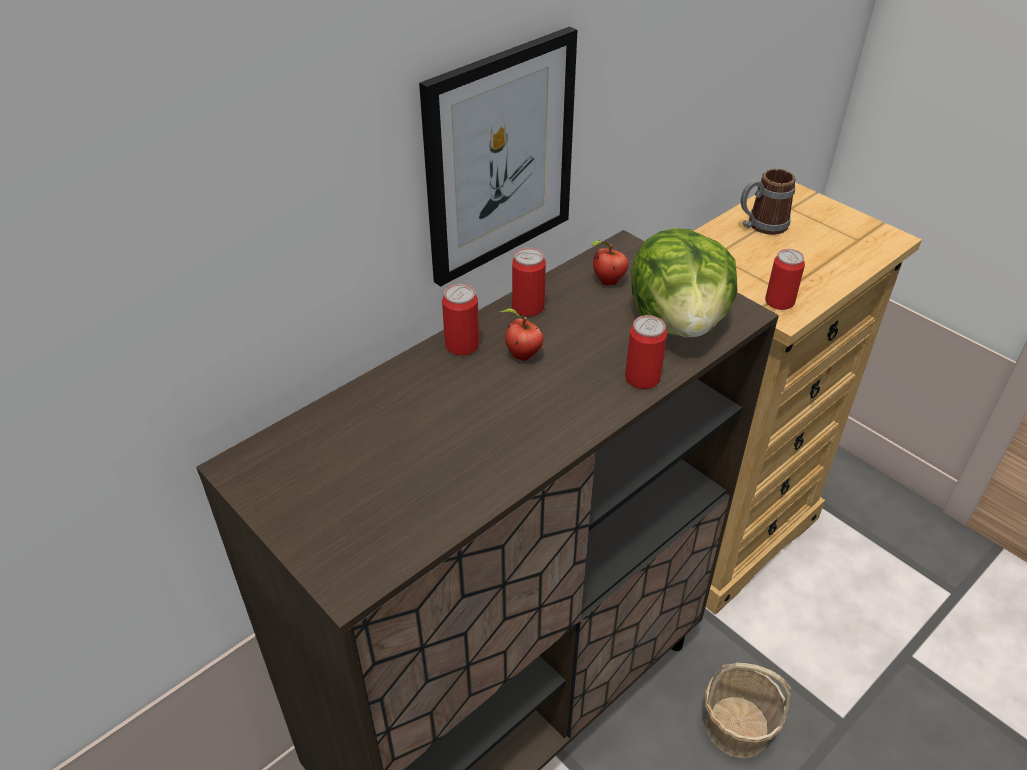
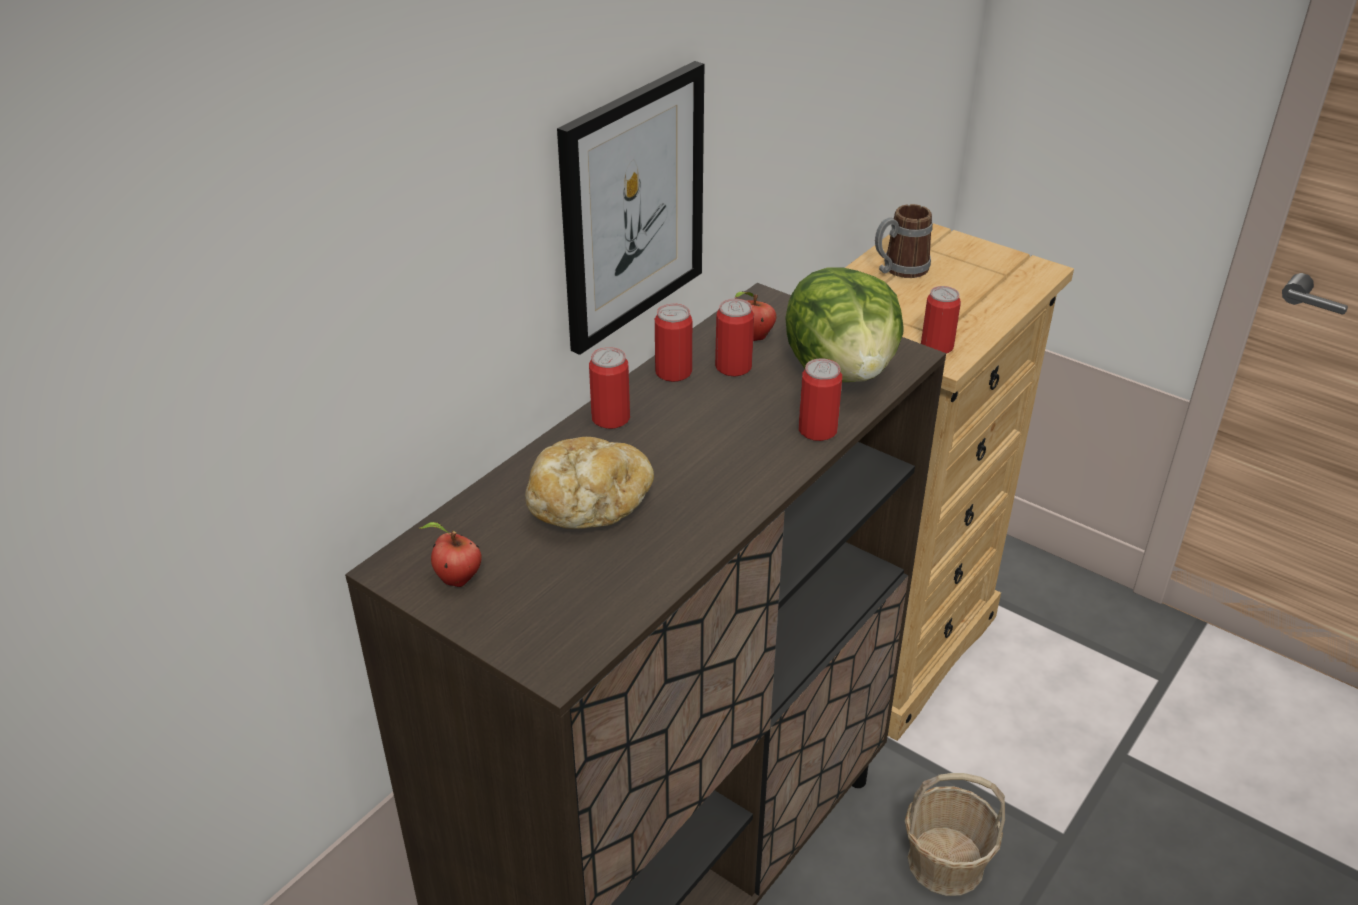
camera: 10 degrees left, 5 degrees down
(420, 427) = (589, 505): none -> bread
(521, 355) = (680, 422): apple -> apple (456, 580)
(582, 308) = (733, 367): none -> can

